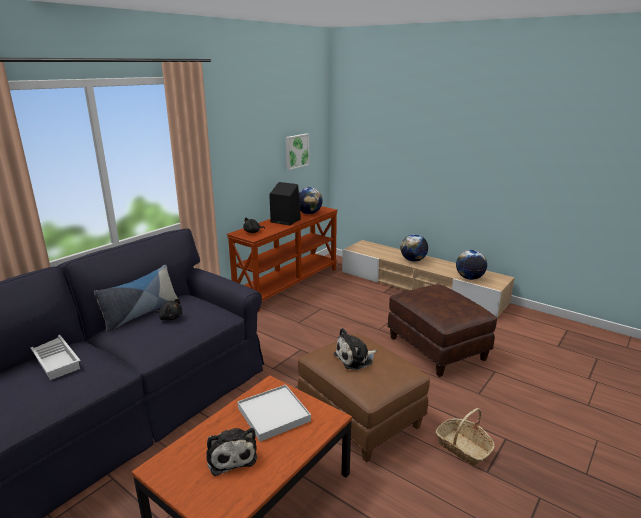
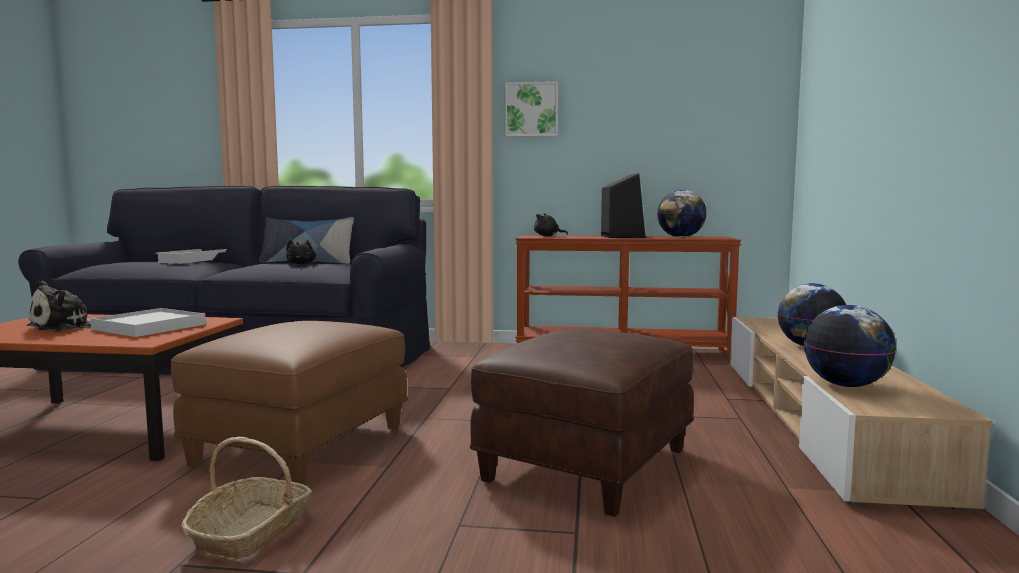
camera: 60 degrees right, 15 degrees down
(296, 151) = (692, 134): picture -> picture (531, 110)
(355, 358) = (296, 326): plush toy -> none

